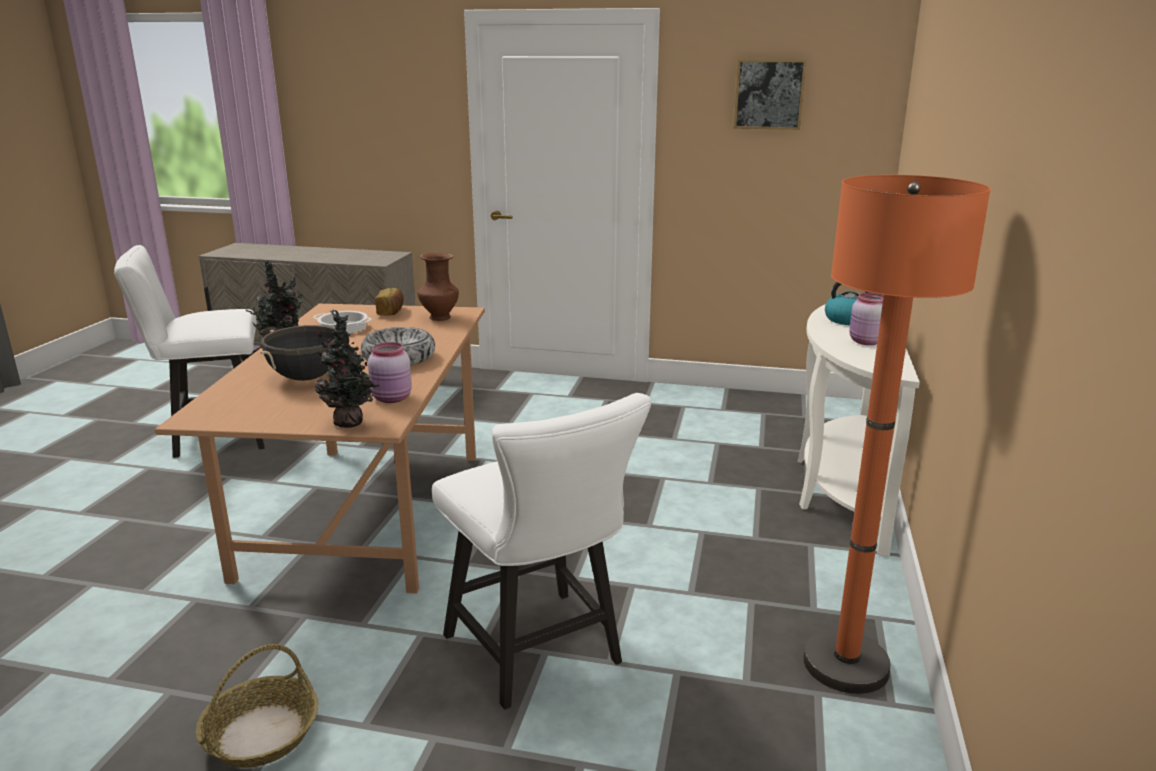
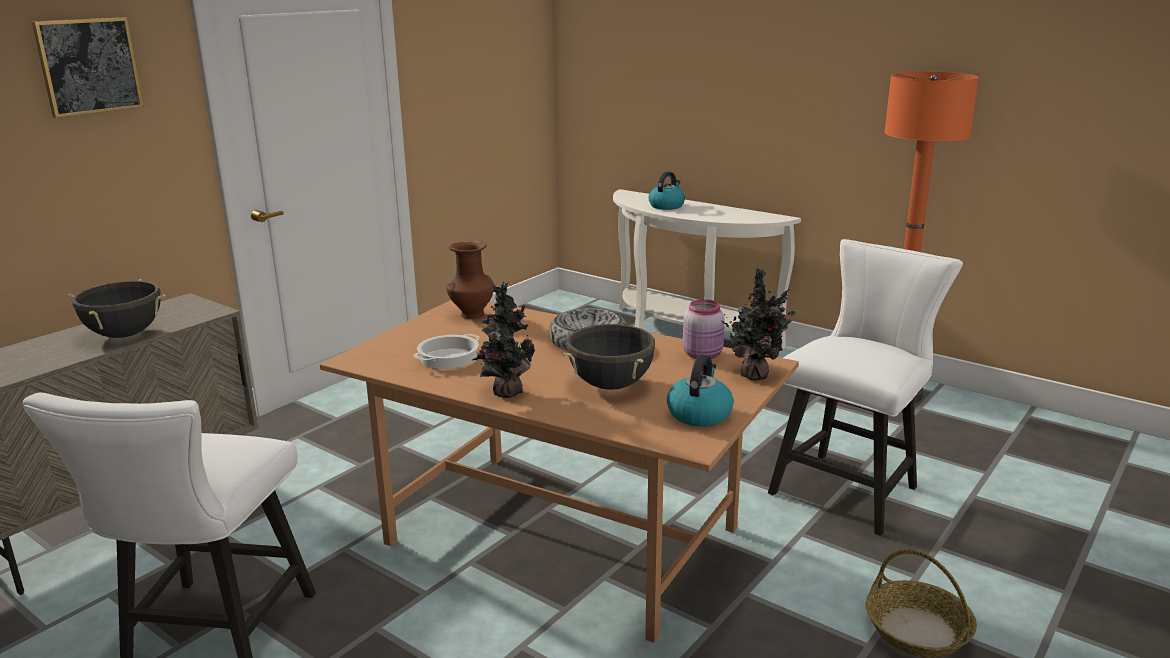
camera: 65 degrees left, 0 degrees up
(253, 413) = (699, 414): none -> kettle
(328, 257) = (125, 335): none -> black cooking pot
(391, 312) = (418, 332): bread -> none
(540, 655) = (850, 487): white chair -> white chair turned 45 degrees counterclockwise
(769, 94) = (476, 38): picture -> picture (89, 66)
(865, 342) = (717, 212): pink jar -> none

